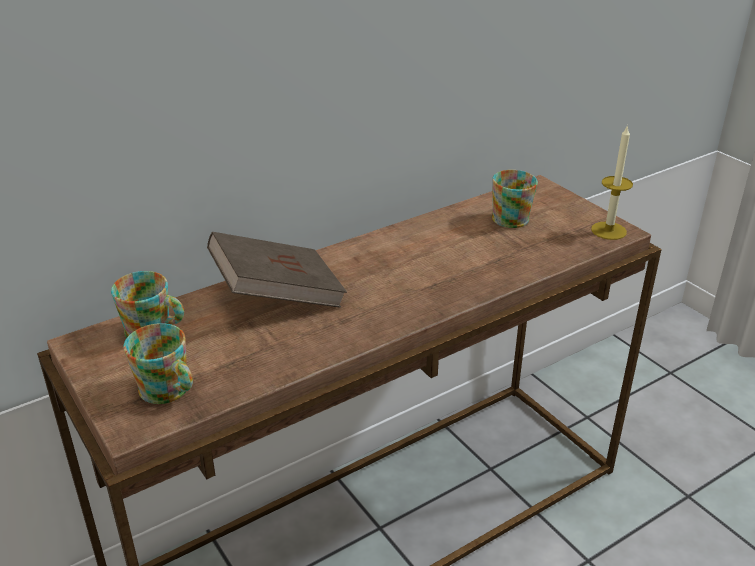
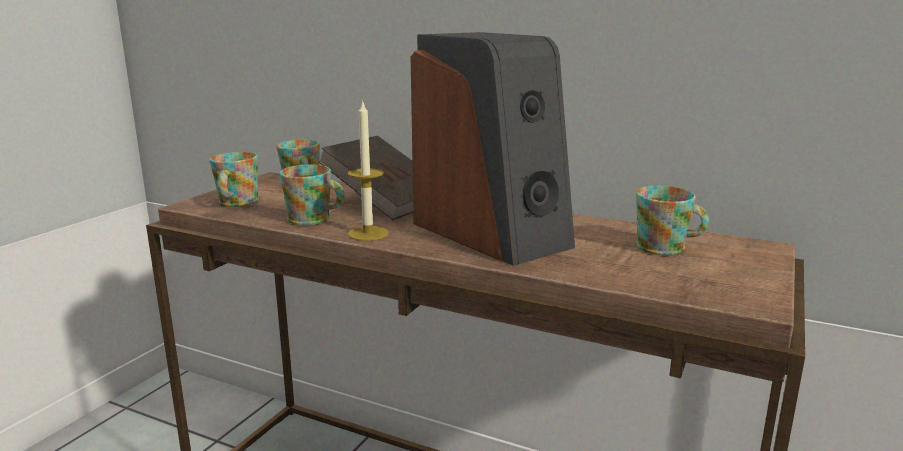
camera: 60 degrees right, 15 degrees down
(288, 350) = (315, 219): none -> mug
(421, 271) = (492, 233): none -> speaker
(608, 230) = (741, 296): candle -> candle (368, 233)

